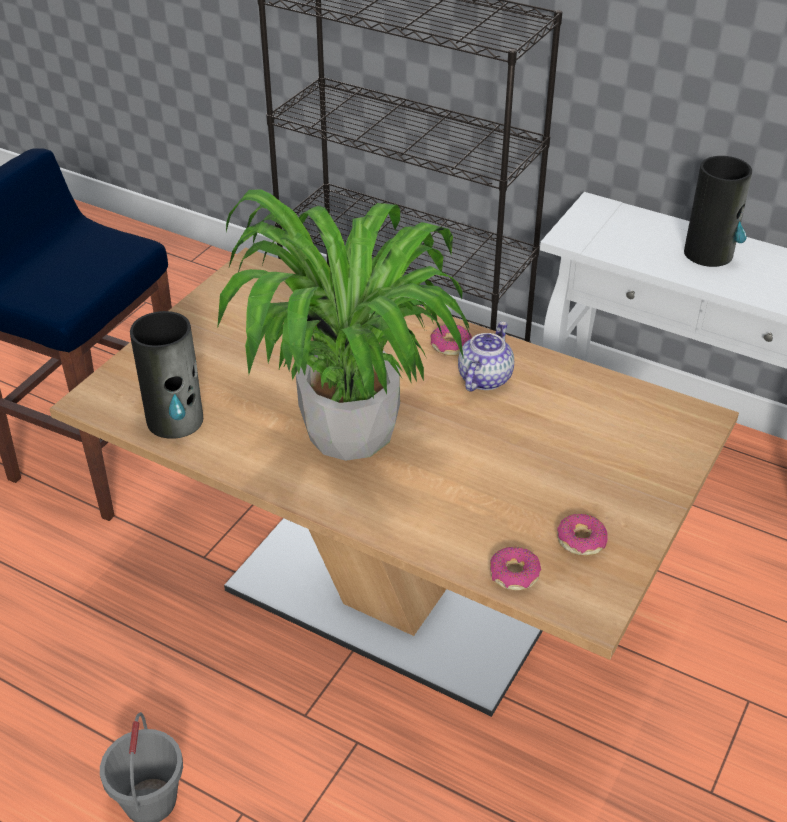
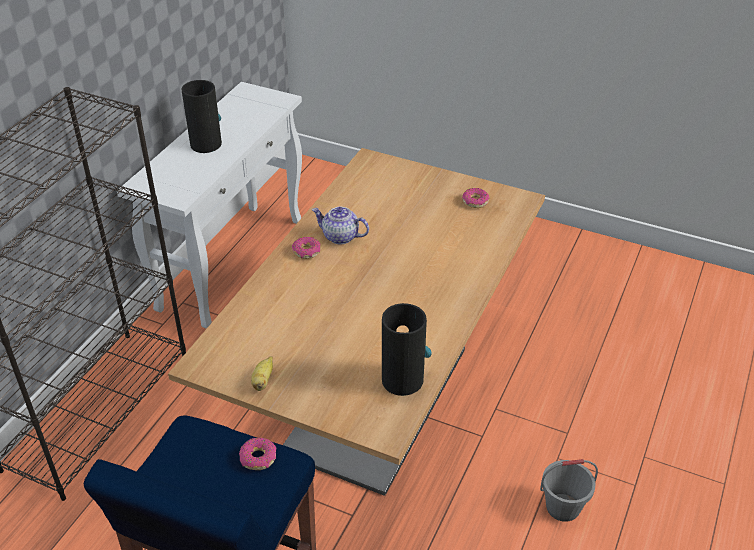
camera: 95 degrees left, 0 degrees up
(211, 309) = (263, 381): none -> banana
(352, 433) = (402, 290): potted plant -> none
(514, 575) = (506, 224): donut -> donut (258, 458)

